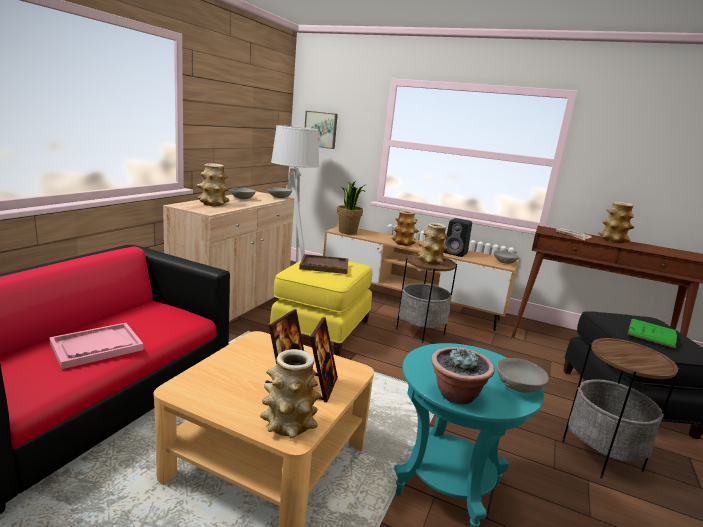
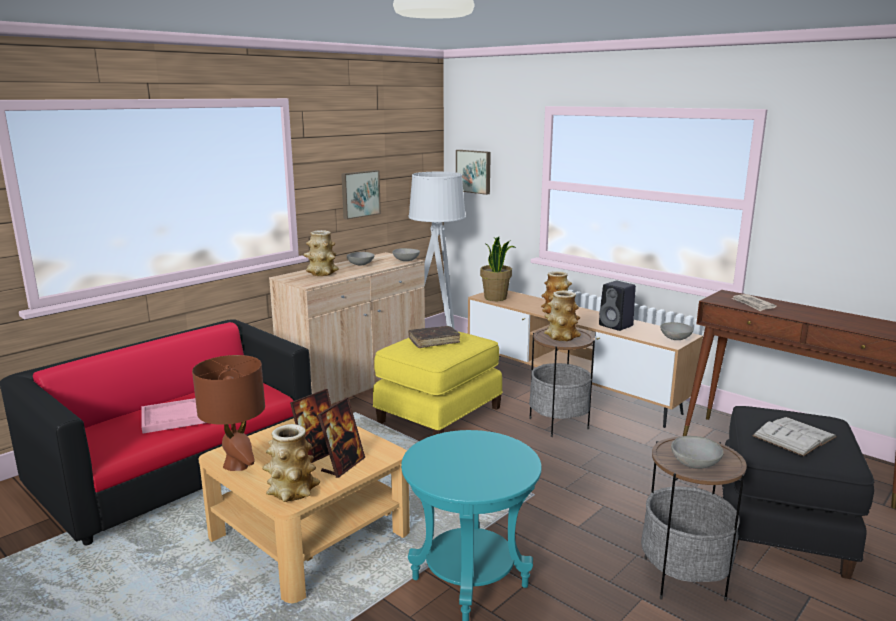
camera: 20 degrees right, 0 degrees up
(206, 398) = (237, 465): none -> brown table lamp
(233, 137) = (359, 194): none -> picture
(324, 265) = (434, 341): brown tray -> brown book
(456, 395) = (435, 477): potted plant -> none
(519, 387) = (510, 476): grey bowl -> grey bowl (695, 464)
(612, 240) = (811, 311): vase -> none
(652, 333) = (794, 436): green book -> white book

